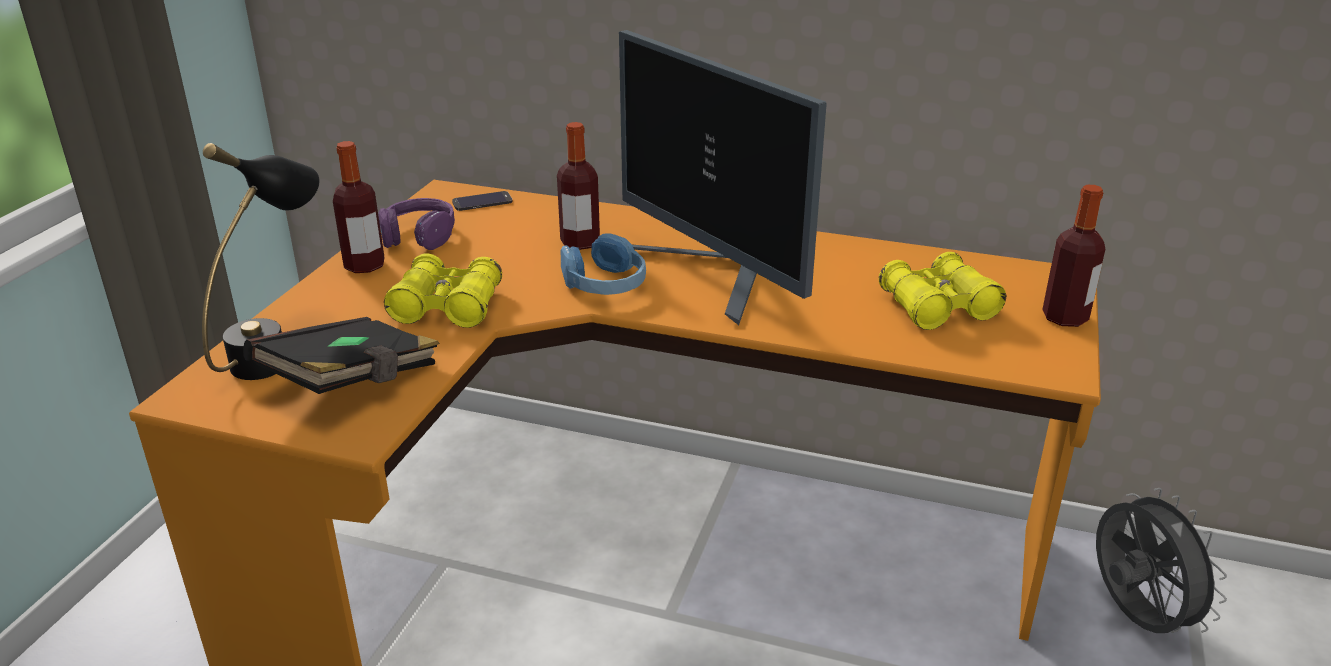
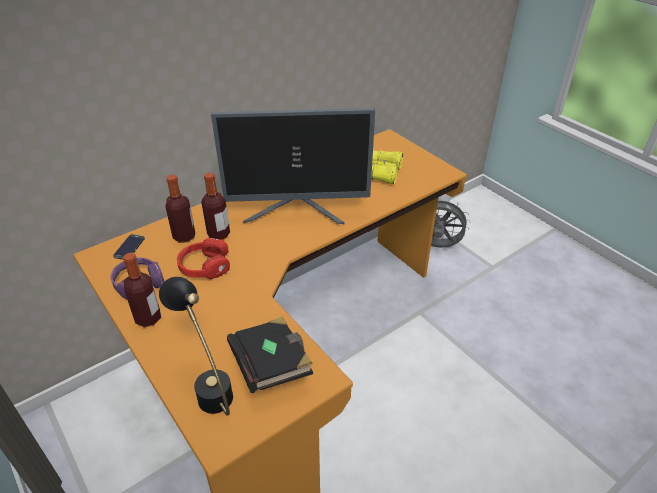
camera: 55 degrees left, 10 degrees up
(447, 307) = (232, 303): yellow binoculars -> none
(500, 260) = (204, 267): none -> red headphones
(604, 284) = (268, 244): blue headphones -> none
(1064, 318) = (415, 152): bottle -> bottle (184, 236)

